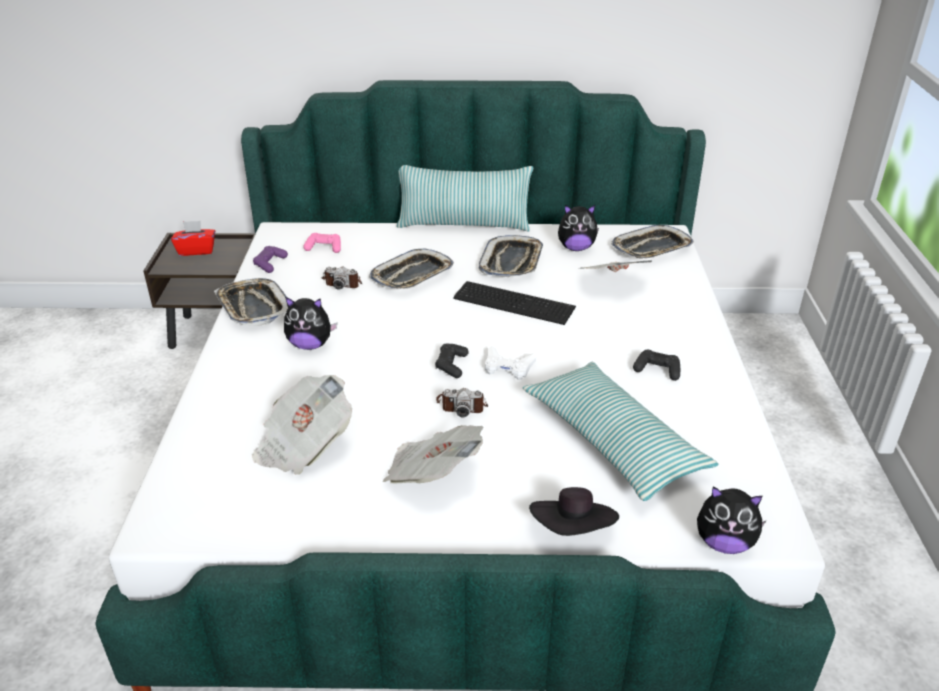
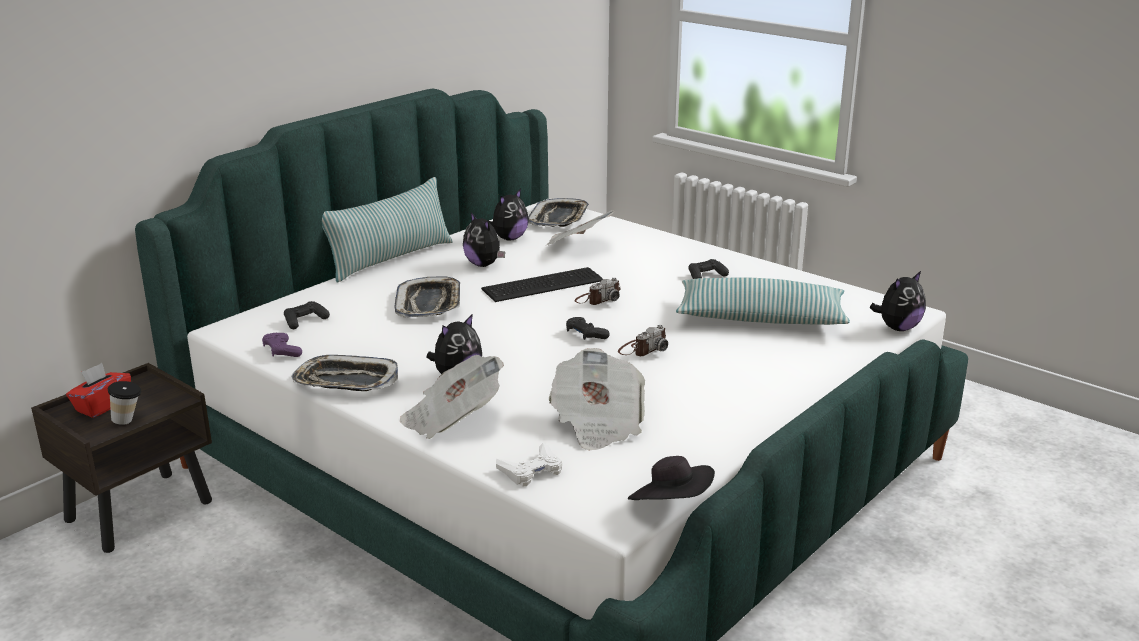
camera: 50 degrees left, 10 degrees down
(188, 268) = (129, 421): none -> cup
(324, 248) = (305, 321): pink game controller -> black game controller
(343, 282) = (383, 332): camera -> camera (598, 299)
(432, 474) = (708, 387): newspaper -> newspaper (452, 420)
(508, 367) = (622, 317): white game controller -> white game controller (531, 471)
(511, 262) = (484, 264): tray -> plush toy
(573, 530) = (831, 364): black hat -> black hat (671, 504)

